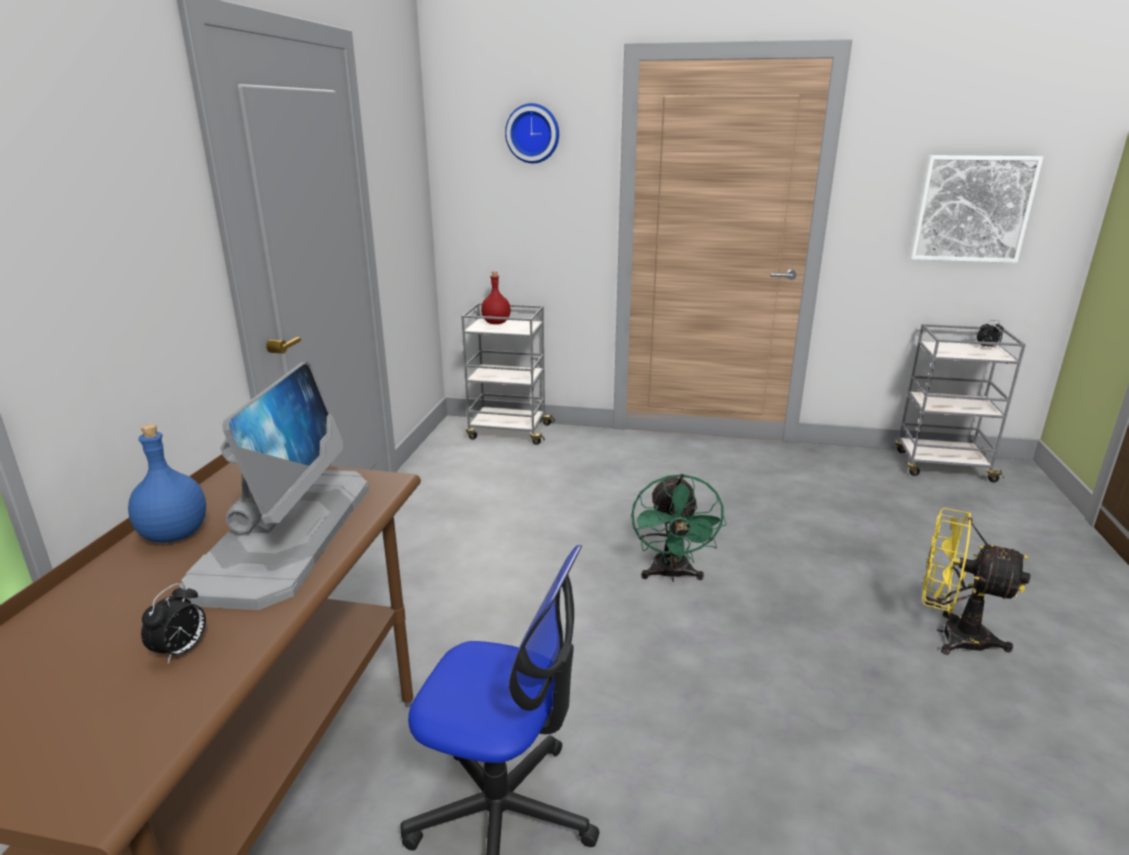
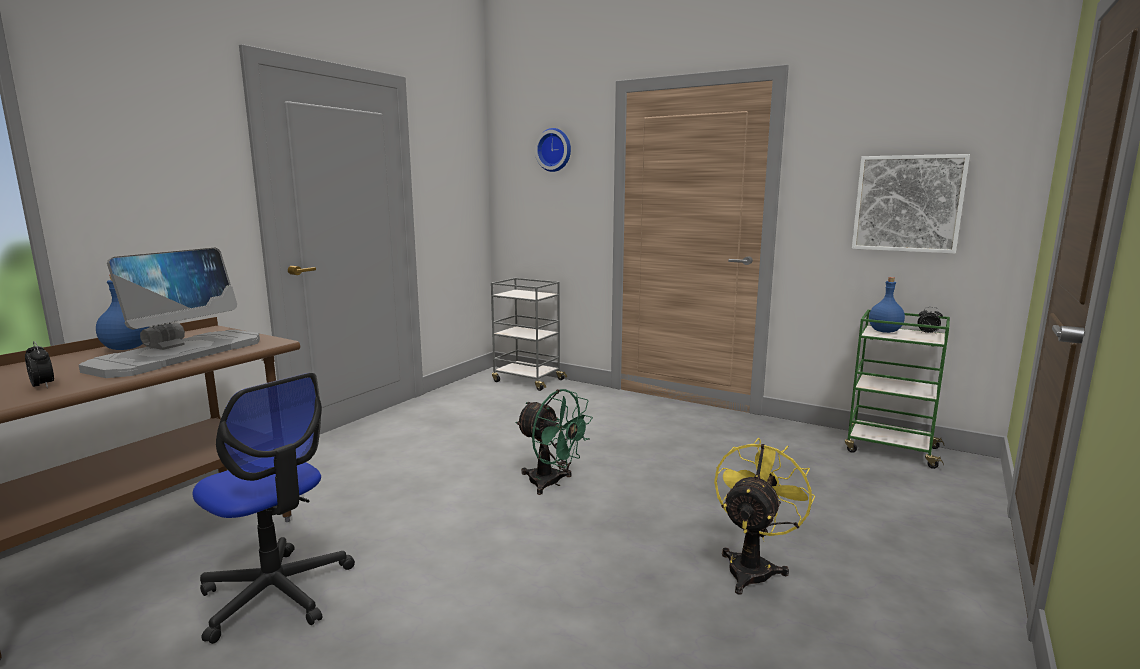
camera: 20 degrees right, 10 degrees down
(181, 651) = (43, 386): alarm clock -> alarm clock turned 90 degrees counterclockwise
(496, 323) = (522, 292): red bottle -> none
(671, 575) = (551, 483): green fan -> green fan turned 75 degrees counterclockwise
(942, 466) = (890, 449): grey cart -> green cart
(948, 348) = (885, 331): none -> blue bottle
(951, 635) = (753, 567): yellow fan -> yellow fan turned 75 degrees clockwise

